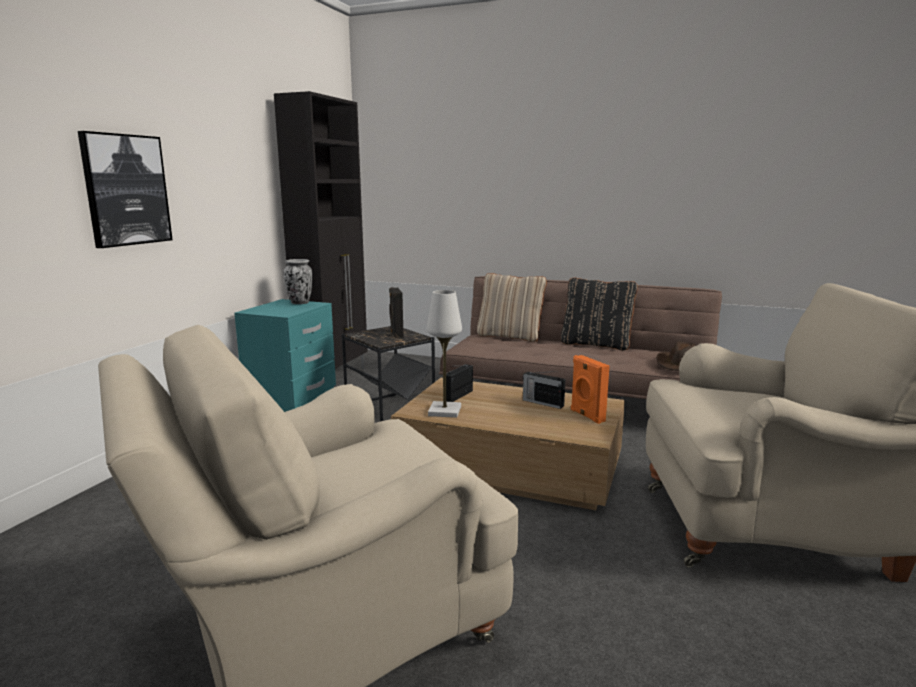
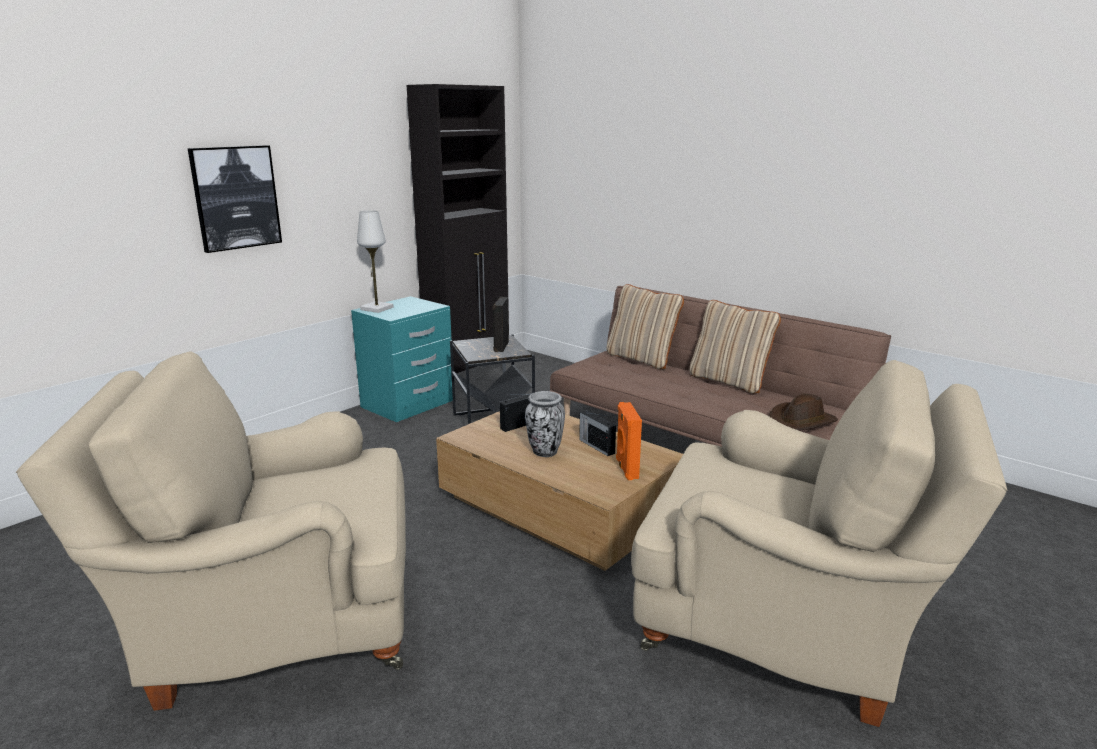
camera: 20 degrees right, 5 degrees up
(300, 303) = (420, 303): vase -> vase (544, 452)
(445, 411) = (490, 441): white table lamp -> white table lamp (377, 308)
(596, 344) = (729, 381): black pillow -> beige pillow

